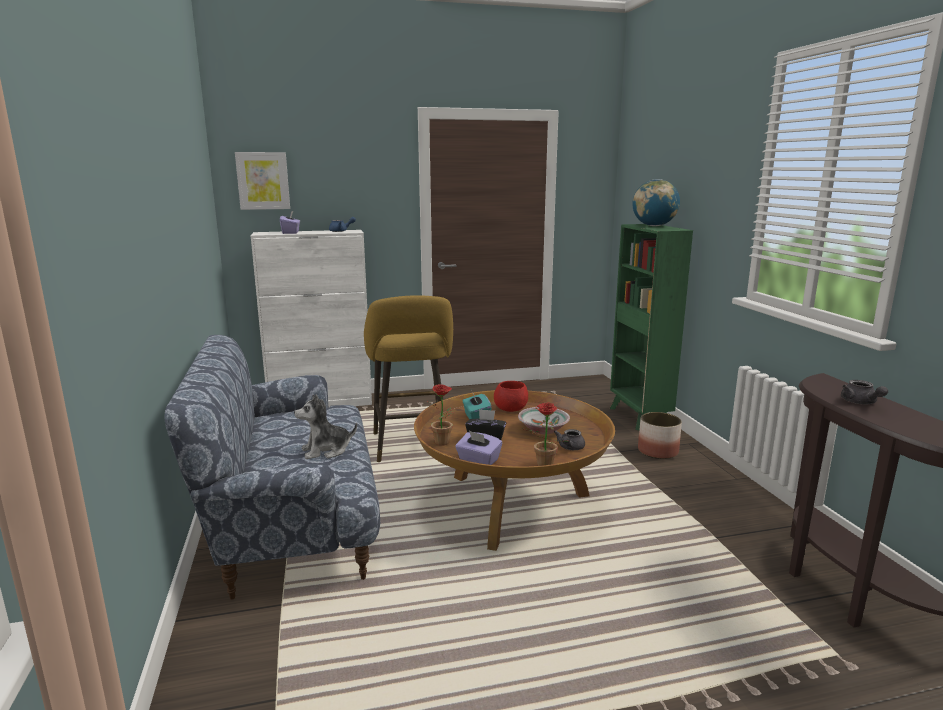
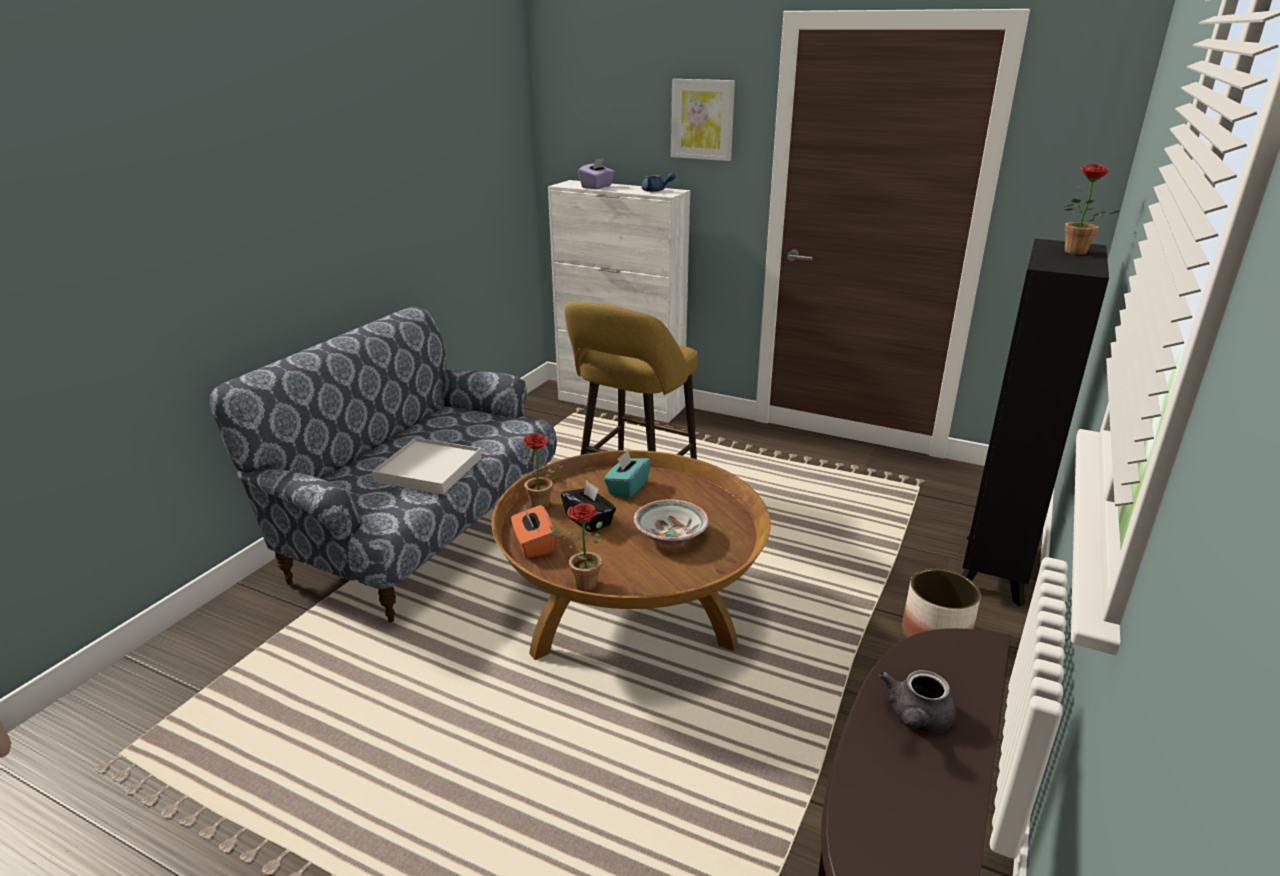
camera: 40 degrees right, 10 degrees up
(263, 181) = (583, 115): picture -> picture (702, 119)
(326, 450) = (429, 470): plush toy -> white tray
(478, 460) = (533, 545): purple tissue box -> orange tissue box
(510, 409) = (684, 492): red bowl -> none
(569, 448) = (654, 575): grey teapot -> none
(639, 417) = (992, 571): green bookcase -> black bookcase
(654, 226) = (1075, 253): globe -> potted plant

